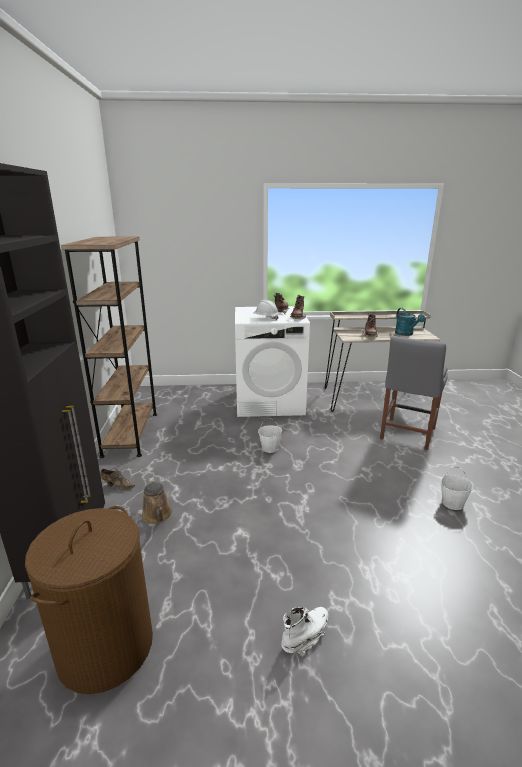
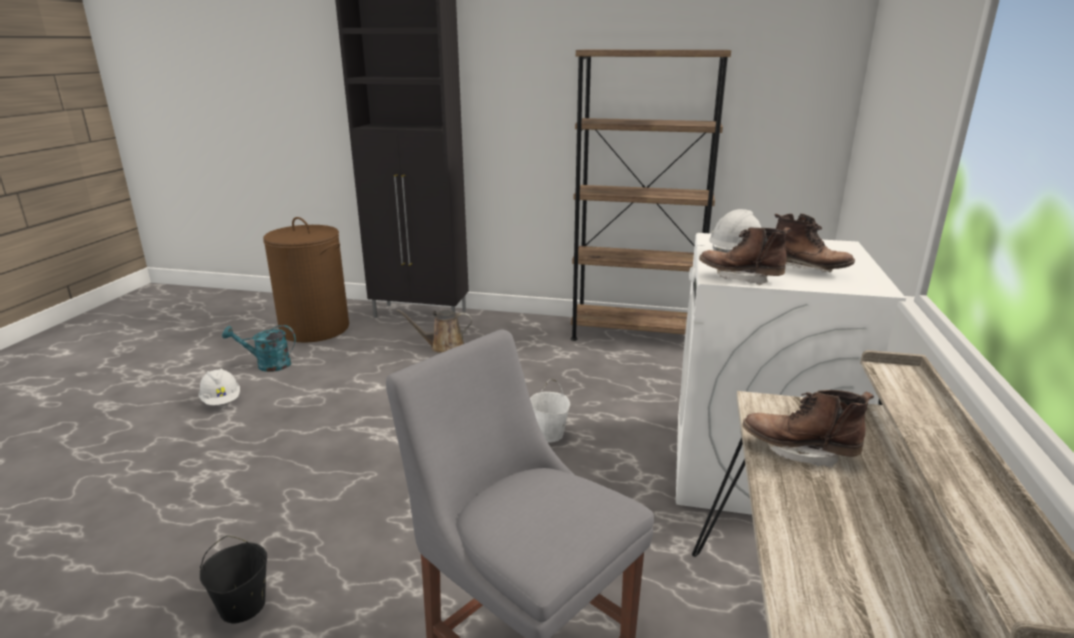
camera: 105 degrees right, 0 degrees up
(117, 485) = (513, 329): brown shoe -> none
(305, 636) = (222, 401): white boot -> white hard hat
(406, 334) = (843, 554): turquoise watering can -> turquoise watering can (267, 365)
(452, 503) = (242, 607): white bucket -> black bucket

